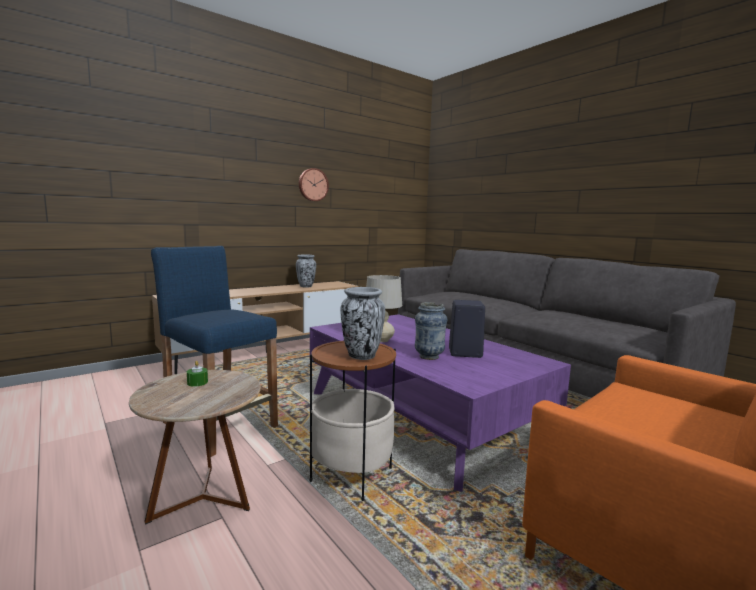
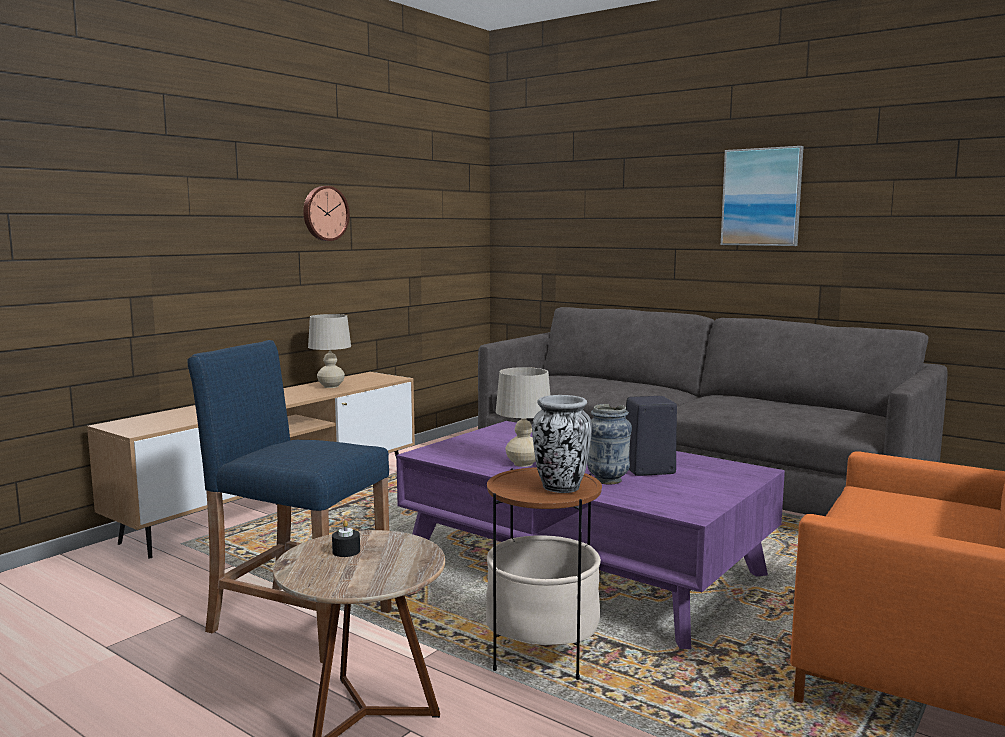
camera: 15 degrees left, 0 degrees up
(197, 382) = (346, 551): green candle -> black candle
(306, 286) = (331, 386): vase -> beige table lamp
(596, 175) = (761, 197): none -> picture

